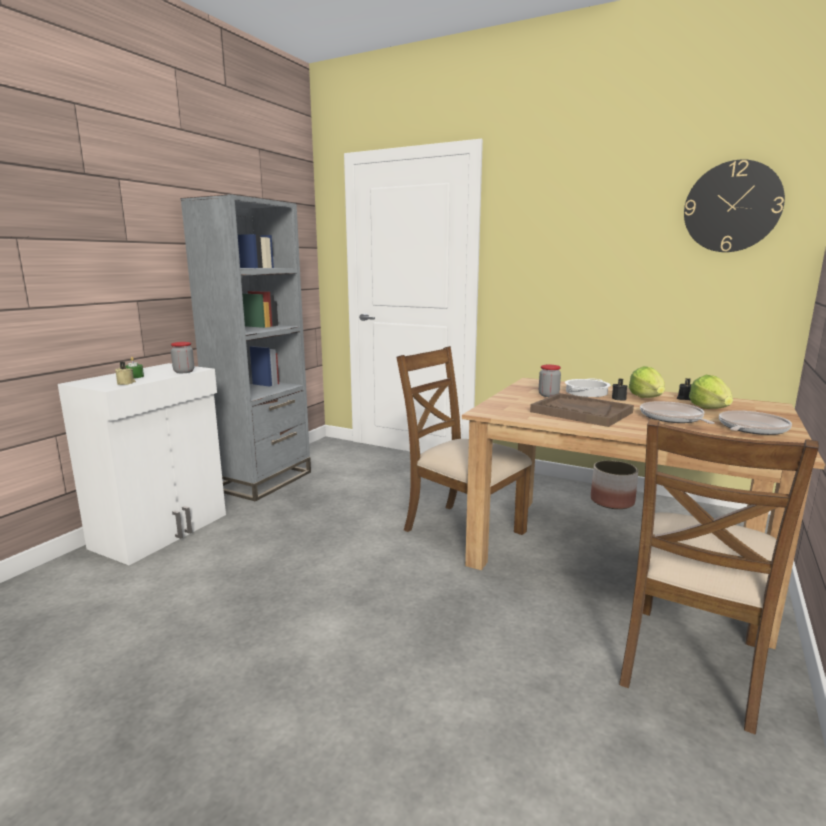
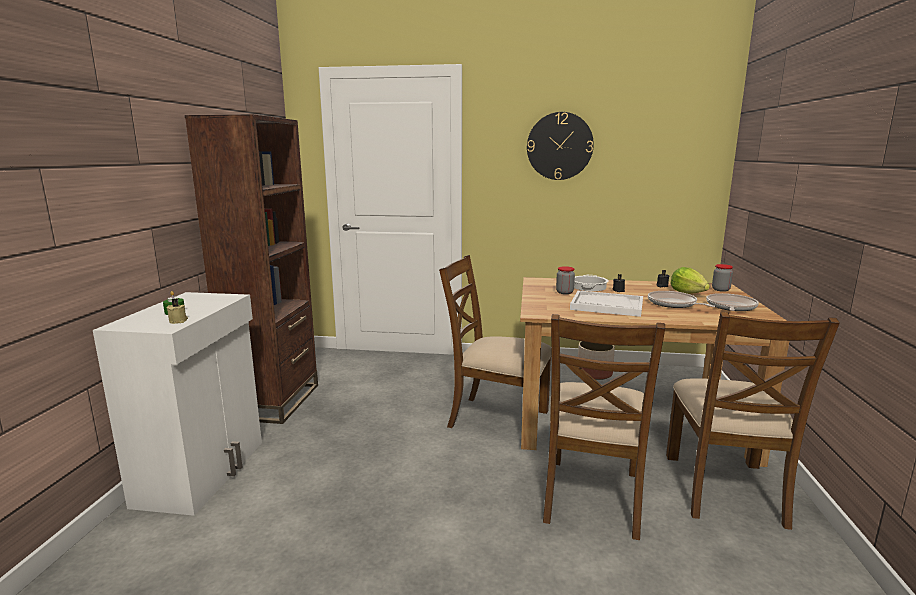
camera: 20 degrees left, 0 degrees up
(184, 372) = (222, 301): jar -> jar (720, 289)
(263, 480) = (274, 401): grey bookcase -> brown bookcase
(509, 631) = (592, 496): none -> brown chair
(580, 412) = (606, 306): brown tray -> white tray
(646, 398) = (636, 288): lettuce -> none
(732, 207) = (670, 133): wall clock -> wall clock (559, 146)

